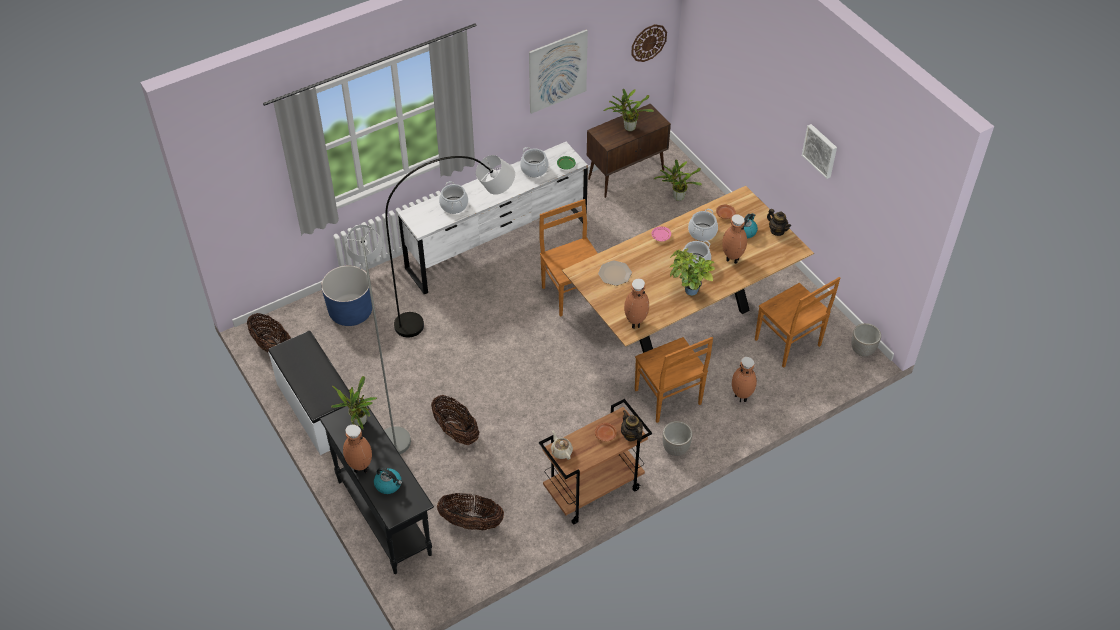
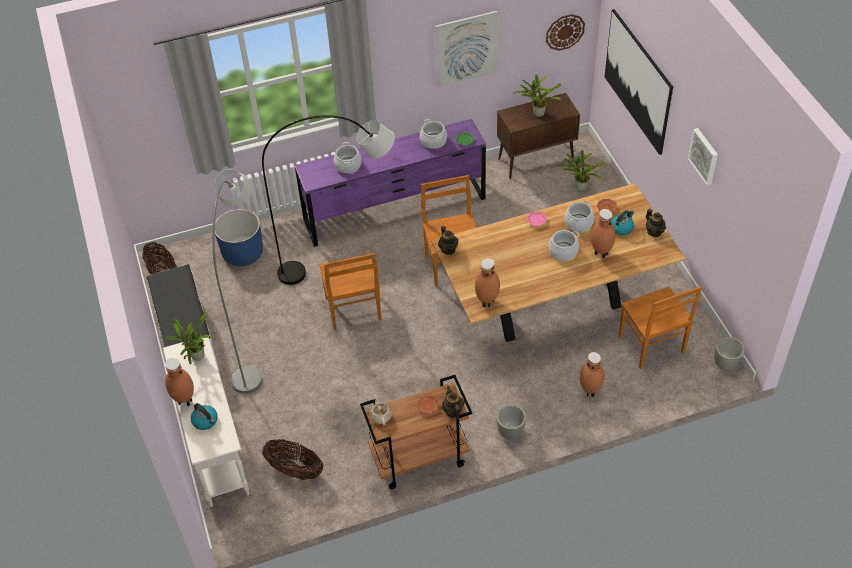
camera: 15 degrees right, 0 degrees up
(384, 516) = (216, 450): black console table -> white console table
(456, 431) = (306, 380): basket -> none
(497, 245) = (395, 209): white dresser -> purple dresser
(582, 276) = (448, 249): none -> teapot
(615, 273) = (481, 251): plate -> none
(668, 398) = (517, 381): brown chair -> brown chair (353, 310)
(688, 292) = (547, 280): potted plant -> none
(733, 84) = (637, 81): none -> picture

